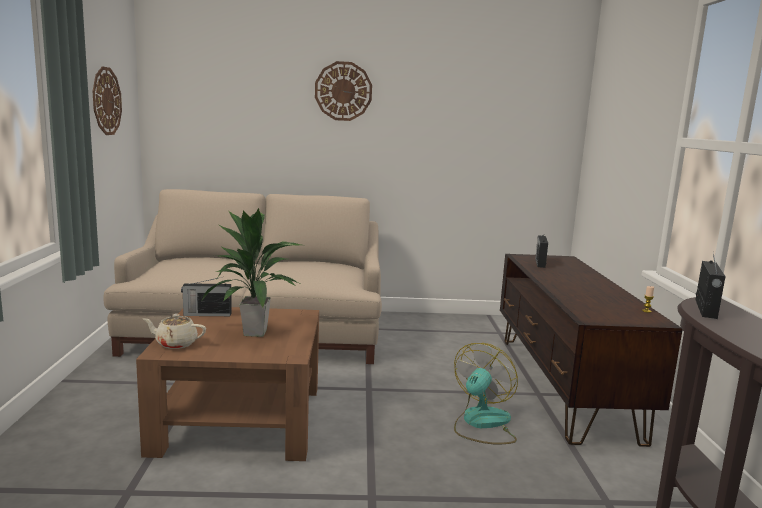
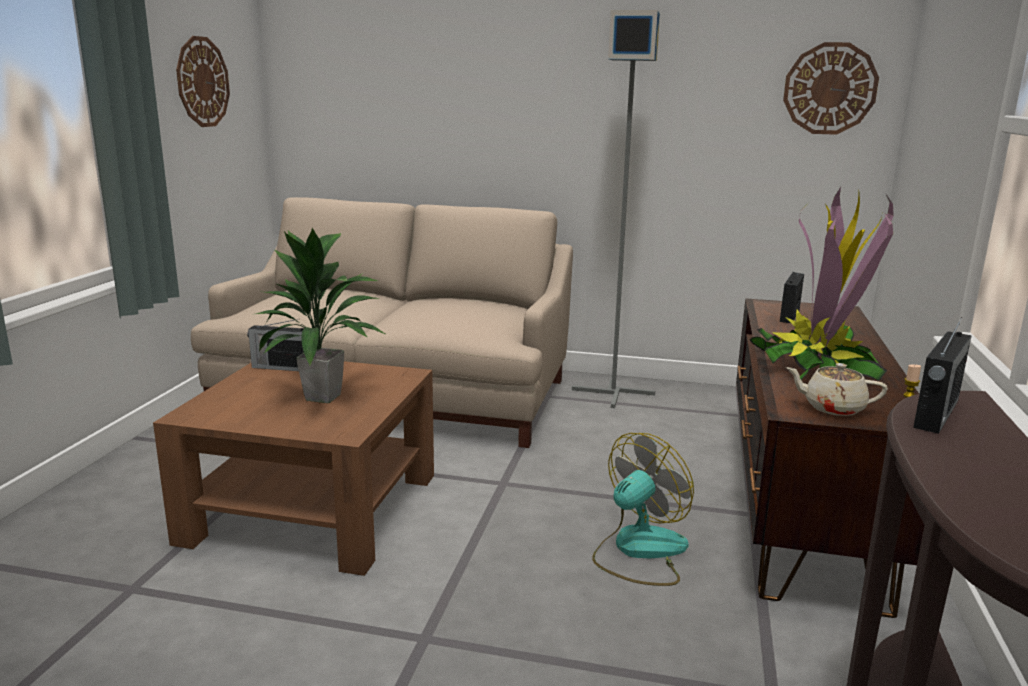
camera: 15 degrees right, 5 degrees up
(175, 344) = (214, 405): beige teapot -> beige teapot (832, 408)
(343, 91) = (525, 56): wall clock -> wall clock (830, 89)
(409, 322) = (612, 391): none -> grey floor lamp
(580, 293) = (816, 367): none -> potted plant

